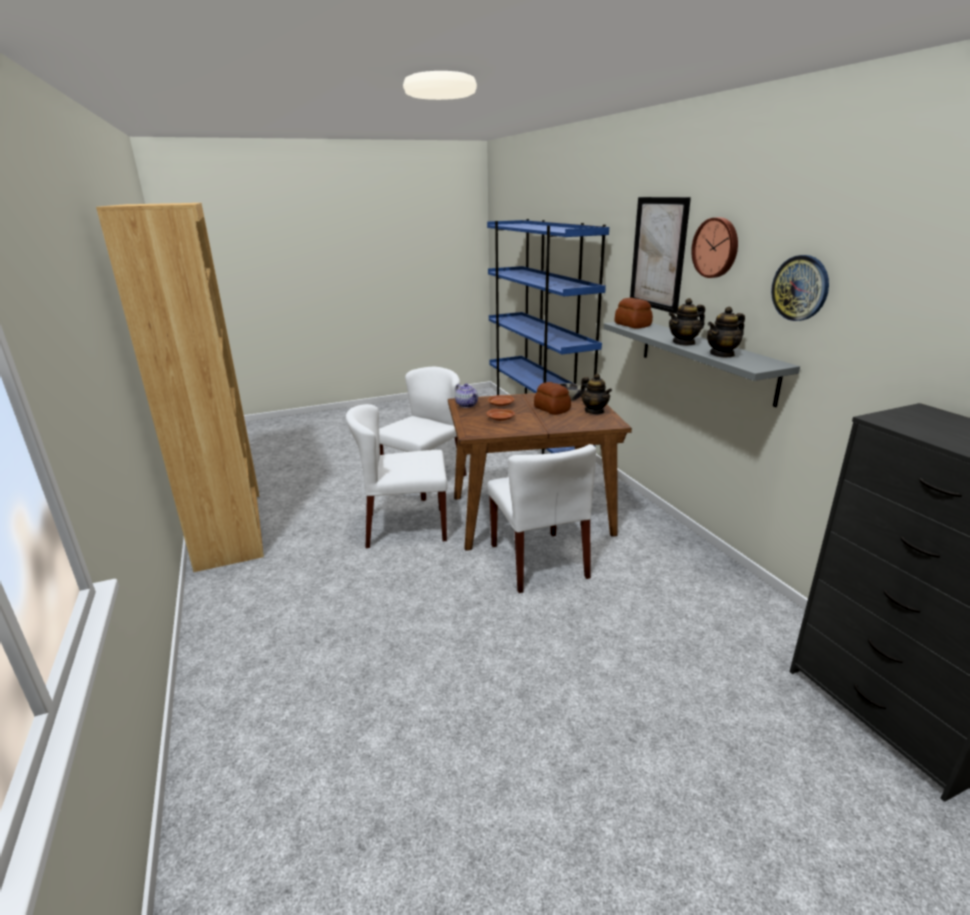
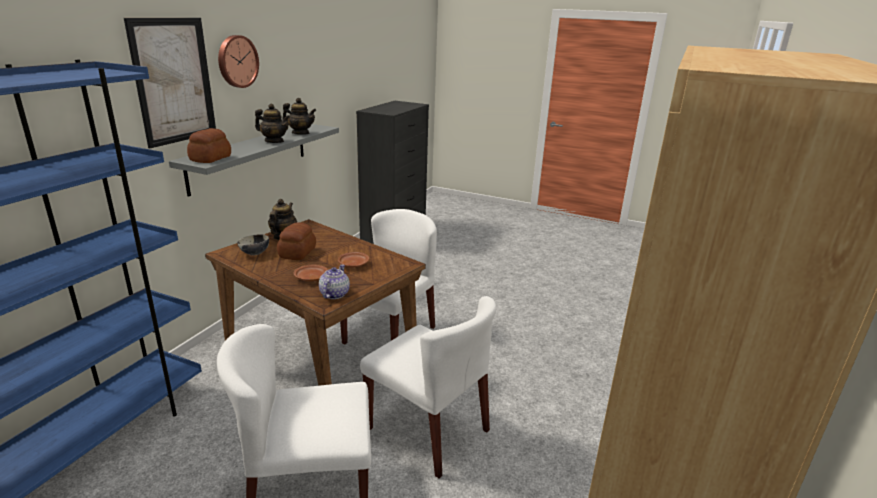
camera: 135 degrees left, 0 degrees up
(800, 288) = (297, 76): wall clock -> none

